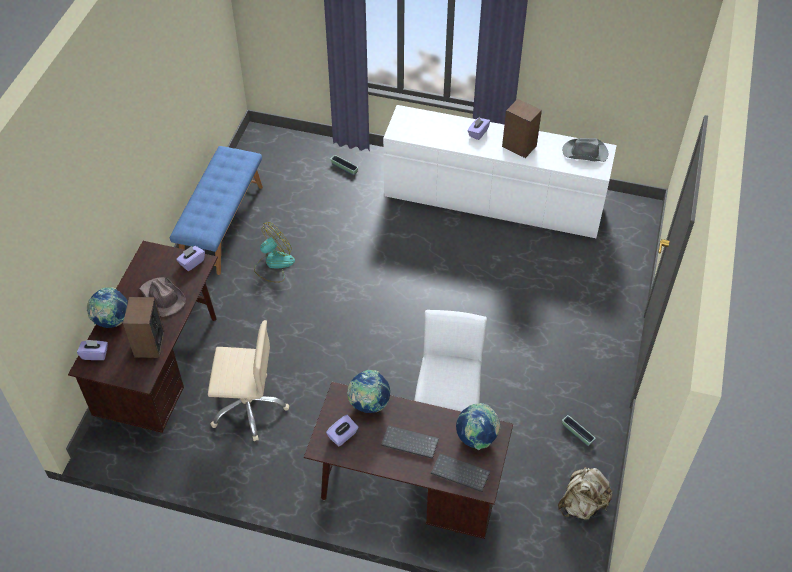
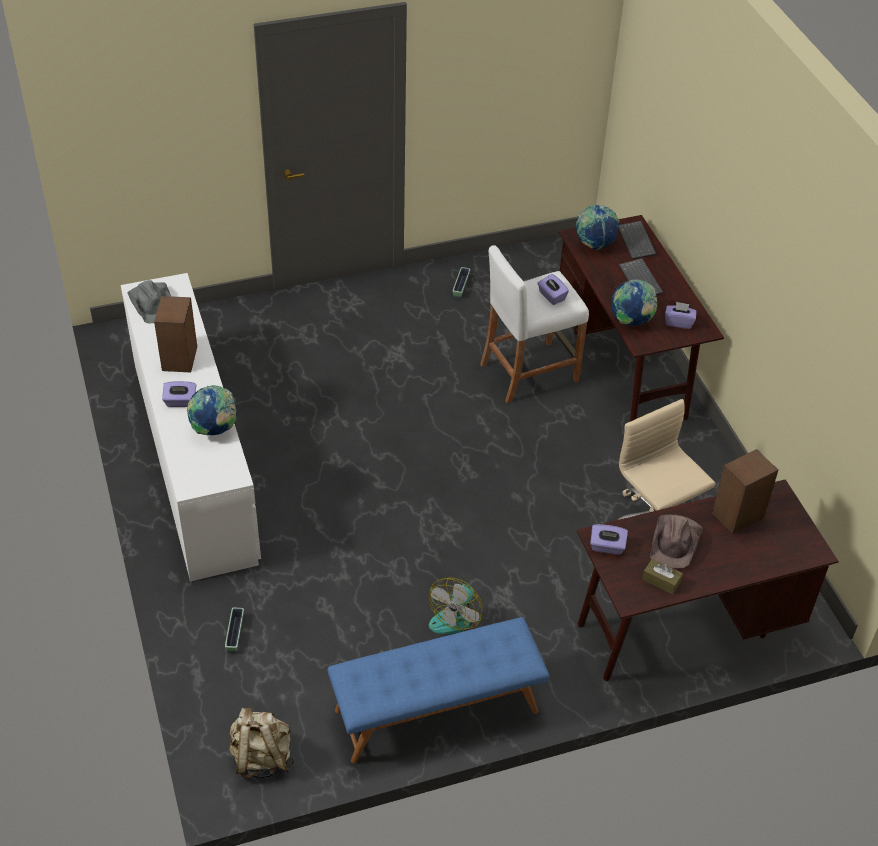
camera: 125 degrees left, 5 degrees down
(95, 354) = (795, 553): purple tissue box -> purple tissue box (551, 296)
(112, 321) = (746, 567): globe -> globe (214, 429)
(145, 273) = (661, 581): none -> brown tissue box
(274, 264) = (455, 615): fan -> fan turned 75 degrees counterclockwise
(582, 505) = (528, 261): beige backpack -> beige backpack (261, 757)

